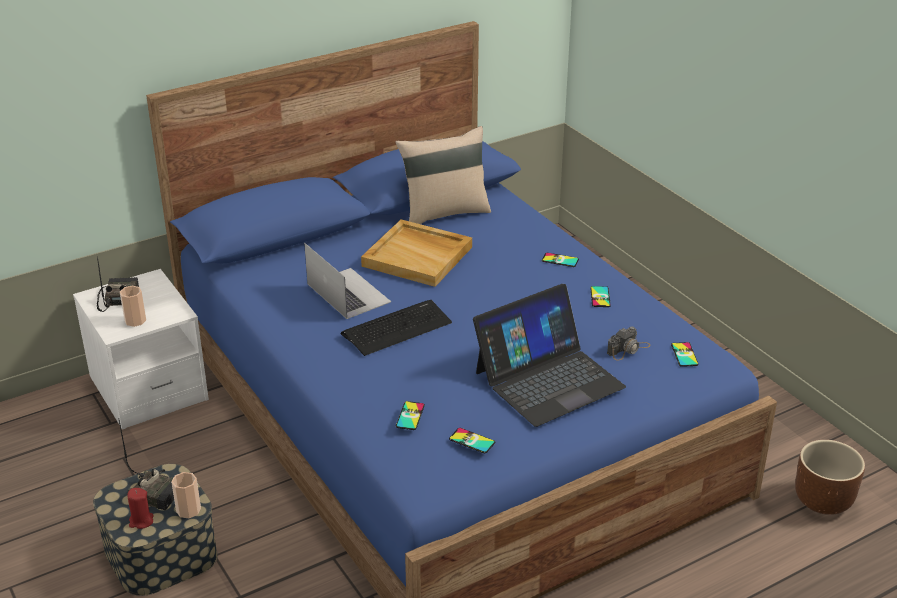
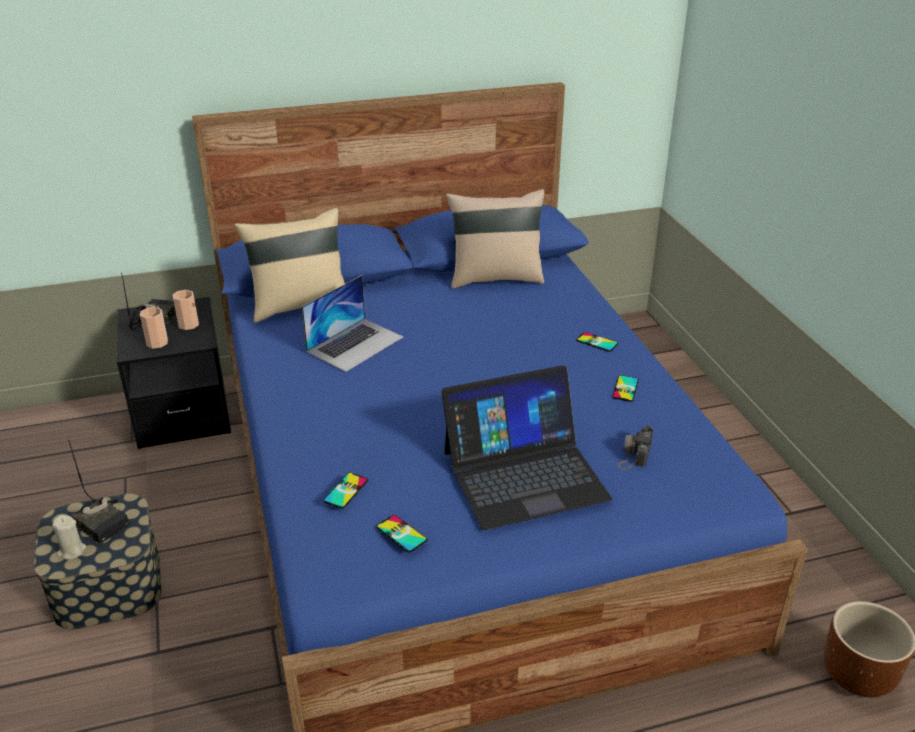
camera: 15 degrees right, 0 degrees up
(141, 521) = (71, 551): red candle -> beige candle
(148, 389) = (183, 413): white nightstand -> black nightstand
(188, 510) = (123, 548): cup -> cup (188, 324)
(274, 264) = (299, 305): none -> beige pillow
(348, 293) = (355, 344): laptop -> laptop turned 60 degrees clockwise
(397, 328) = (385, 389): keyboard -> none
(418, 256) = (446, 317): beige tray -> none
(628, 349) = (635, 454): camera -> camera turned 135 degrees clockwise
(684, 354) = (700, 472): phone -> none

